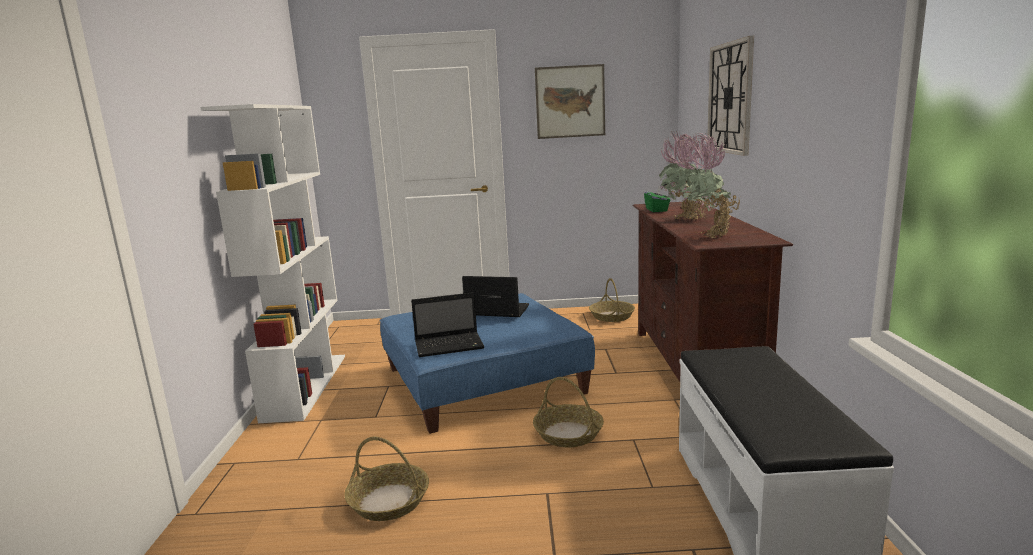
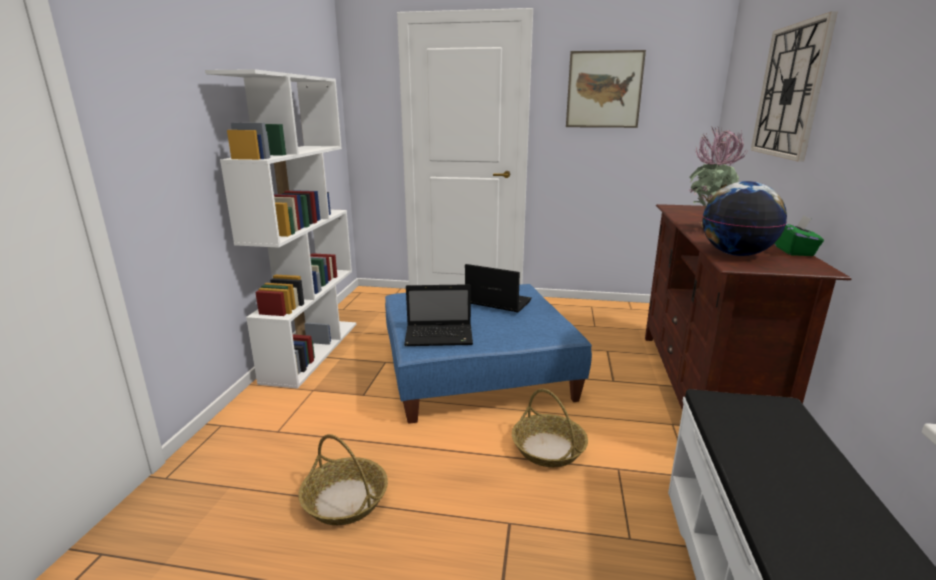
camera: 10 degrees right, 5 degrees up
(612, 316) = (620, 314): basket -> none
(657, 210) = (682, 213): green tissue box -> green tissue box (794, 251)
(705, 236) = (736, 254): potted plant -> globe

